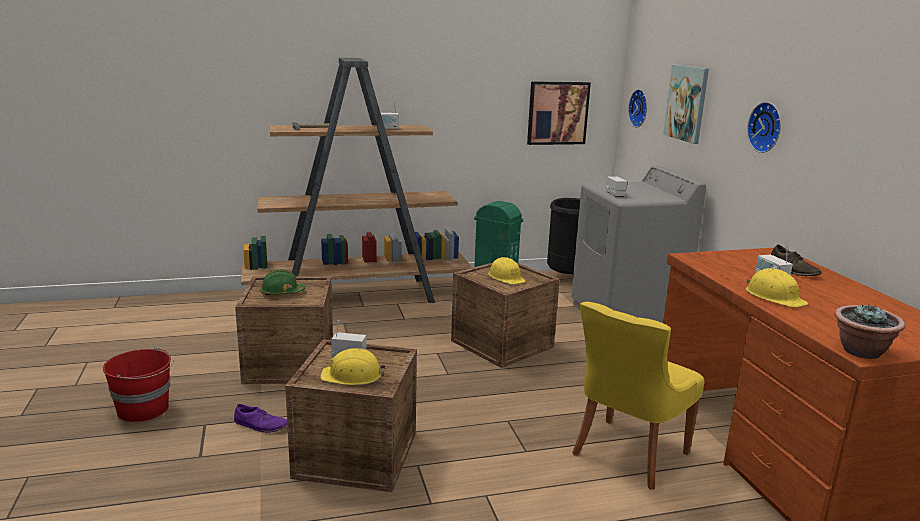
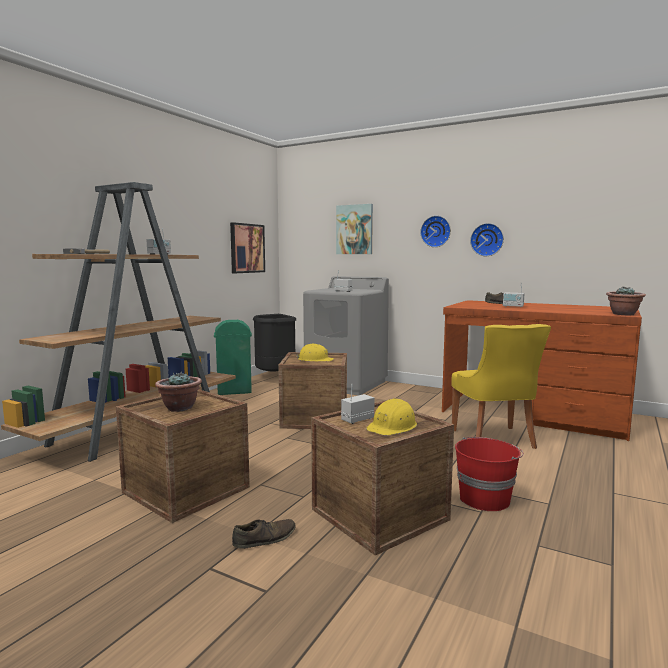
camera: 45 degrees left, 10 degrees down
(144, 409) = (105, 596): red bucket -> red bucket (485, 498)
(261, 425) = (265, 538): purple shoe -> brown shoe
(282, 293) = (179, 408): green hard hat -> potted plant
(640, 108) = (302, 241): wall clock -> wall clock (487, 240)
(774, 297) = (536, 309): yellow hard hat -> none

